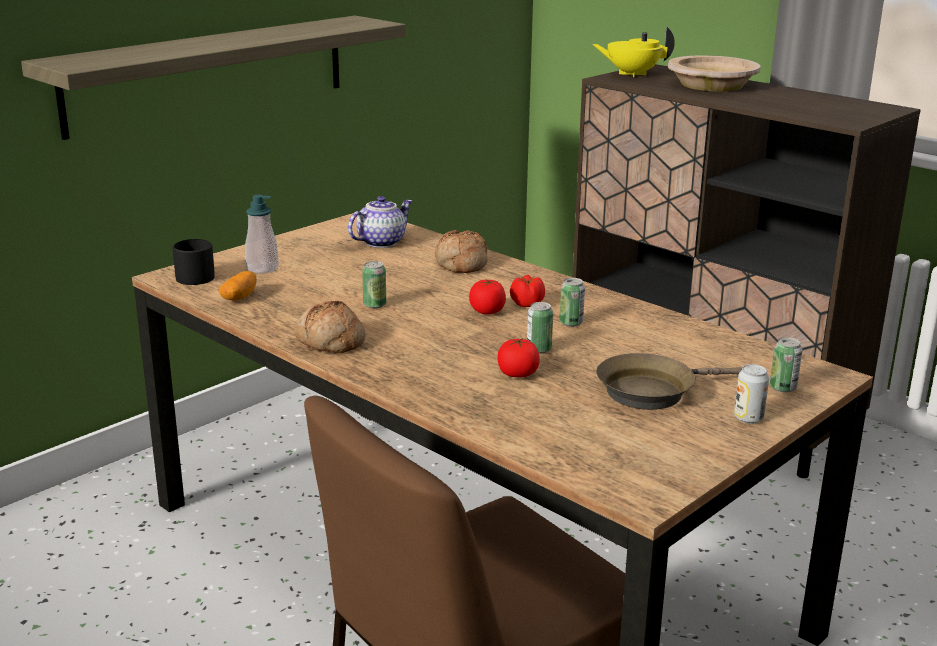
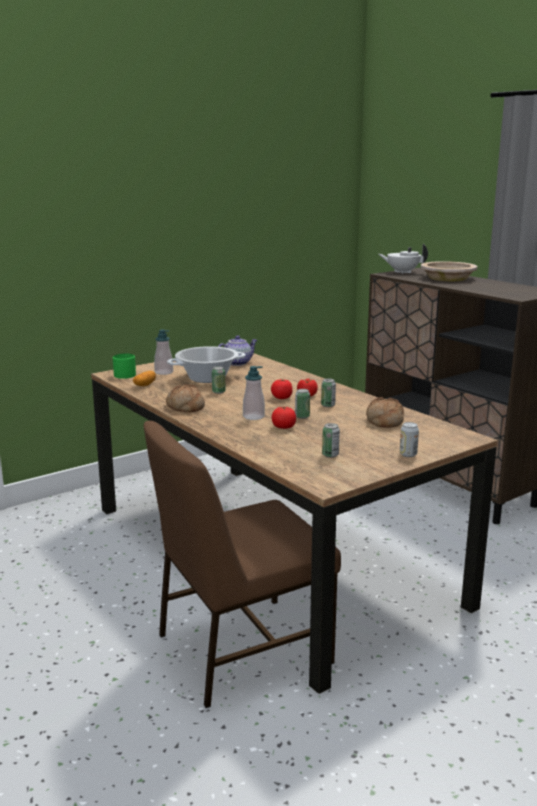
camera: 10 degrees right, 5 degrees down
(192, 276) = (124, 374): black mug -> green mug
(210, 73) = (150, 265): shelf -> none
(343, 277) = (207, 378): none -> cooking pot
(457, 355) = (253, 417): none -> soap dispenser
(460, 264) = (277, 375): bread -> bread (383, 421)
(632, 74) = (402, 272): yellow teapot -> white teapot
(652, 391) = (358, 439): brown frying pan -> none
(783, 388) = (438, 442): can -> can (330, 455)

